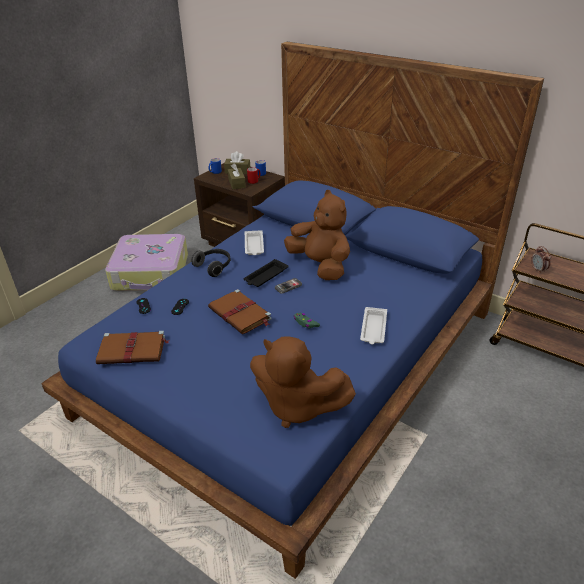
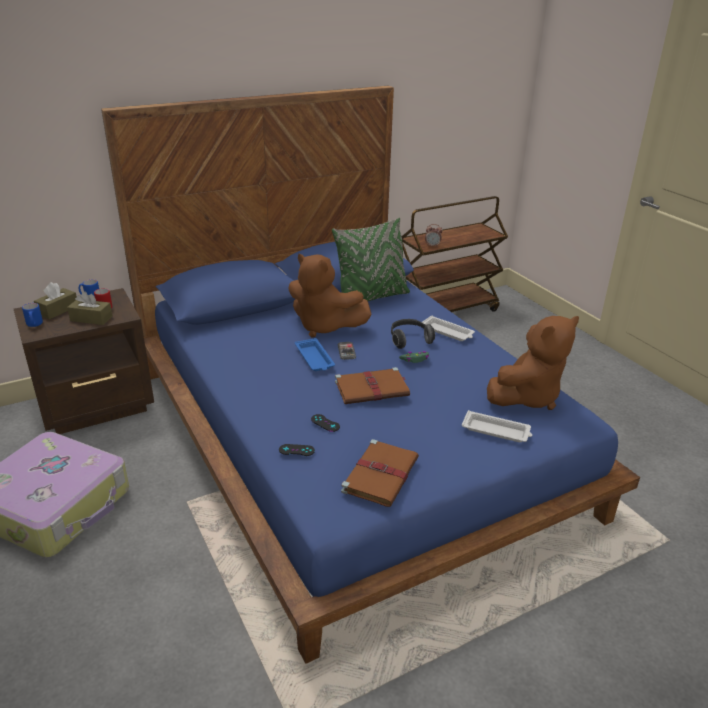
camera: 65 degrees left, 5 degrees down
(214, 267) = (259, 385): headphones -> headphones (409, 340)
(254, 246) = (242, 350): white tray -> white tray (497, 431)
(265, 276) = (315, 359): black tray -> blue tray
(320, 266) = (324, 327): brown plush toy -> brown plush toy turned 135 degrees counterclockwise
(393, 271) = (371, 298): none -> green pillow

